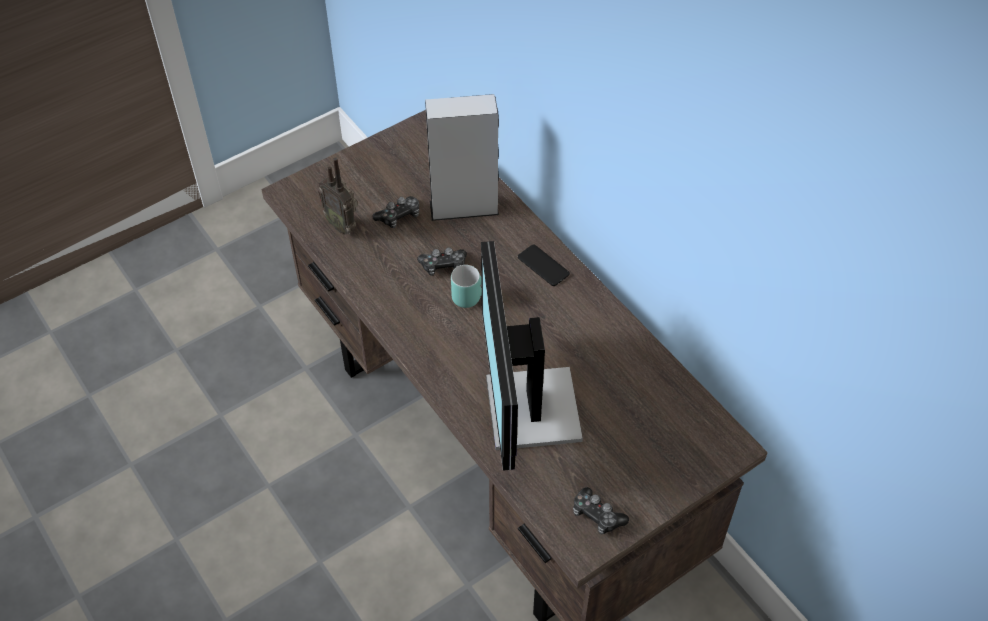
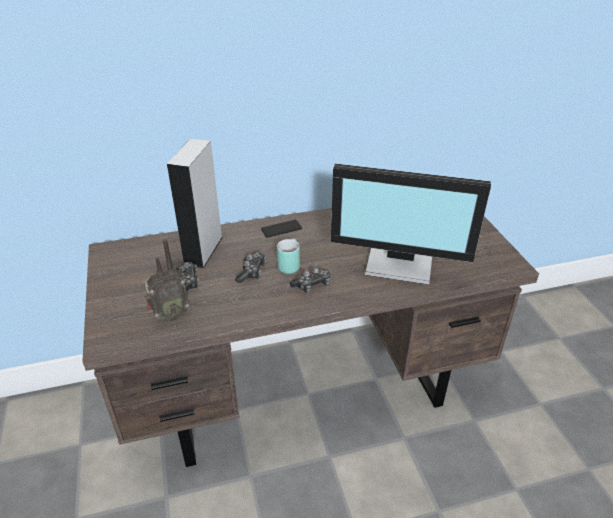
camera: 70 degrees left, 15 degrees down
(597, 515) = (491, 254): game controller -> game controller (312, 285)

